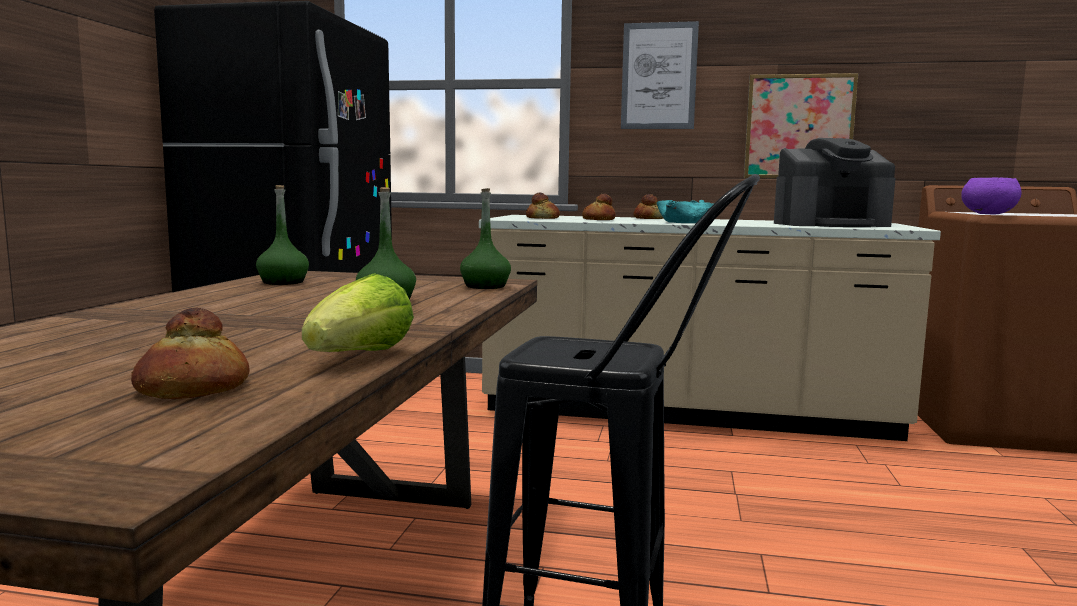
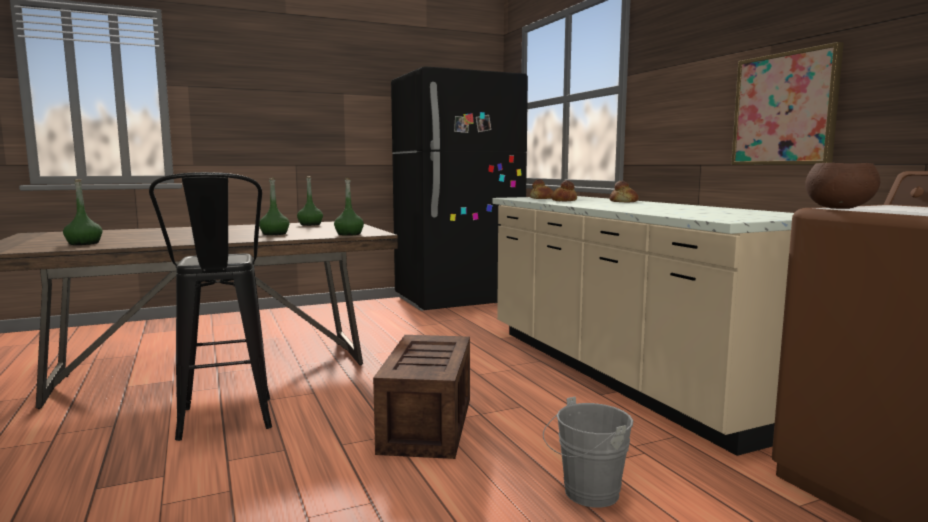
camera: 55 degrees right, 0 degrees up
(193, 389) = (84, 243): bread -> green bottle
(361, 357) = (143, 244): lettuce -> none
(659, 76) = (677, 73): picture -> none
(687, 222) = (595, 205): turquoise bowl -> none
(745, 527) = (427, 425): none -> crate
(830, 224) = (702, 213): coffee machine -> none
(965, 509) = (586, 494): none -> grey bucket
(988, 214) = (838, 208): purple bowl -> brown bowl

